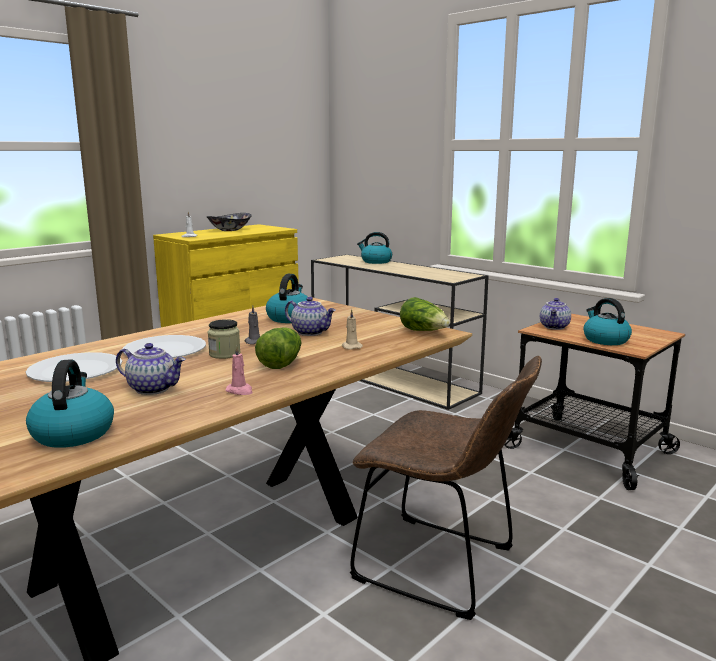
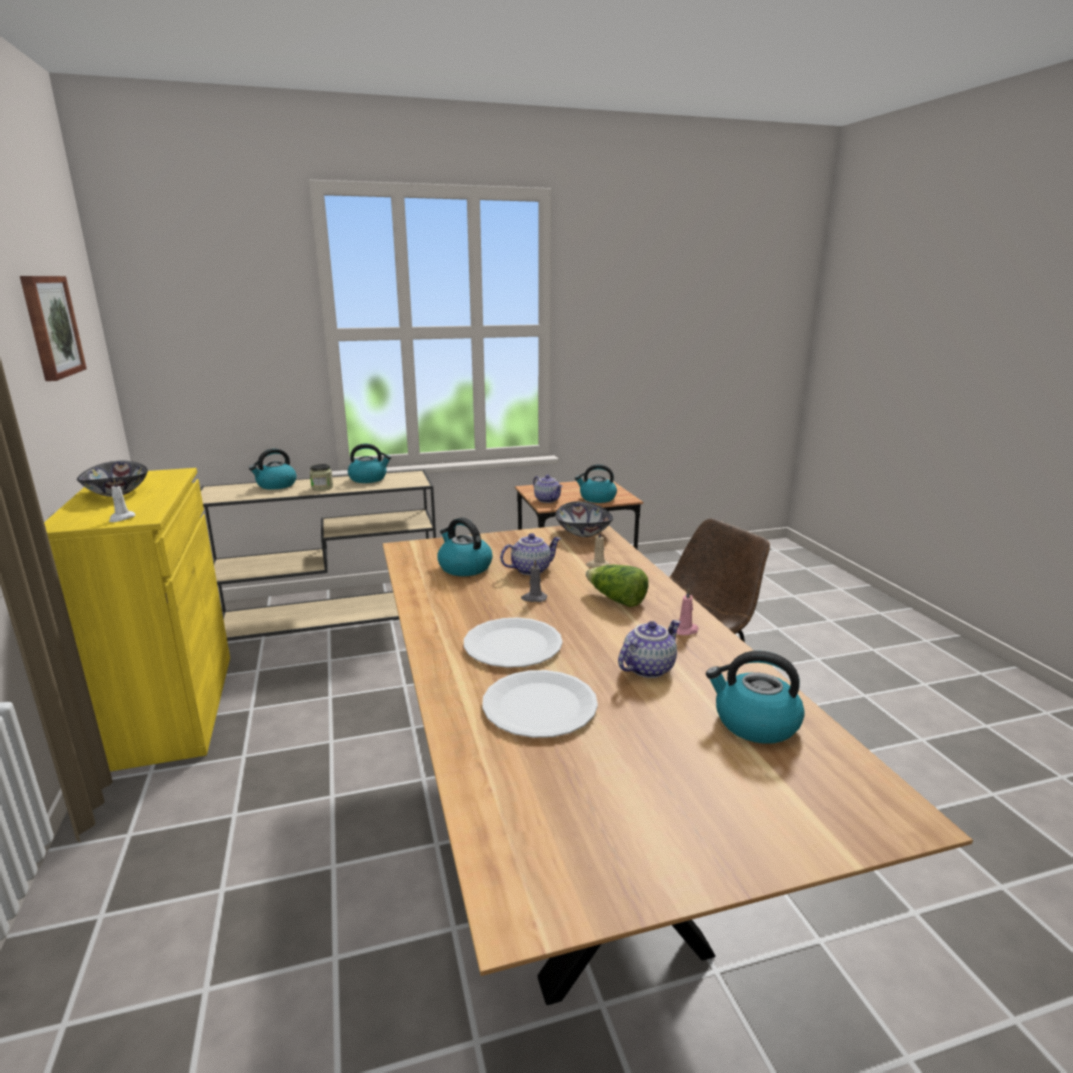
camera: 60 degrees left, 5 degrees up
(224, 354) = (563, 618): jar -> jar (322, 487)
(247, 128) = (50, 326): none -> picture
(424, 331) = (582, 533): lettuce -> bowl
(432, 270) = (368, 479): none -> kettle

